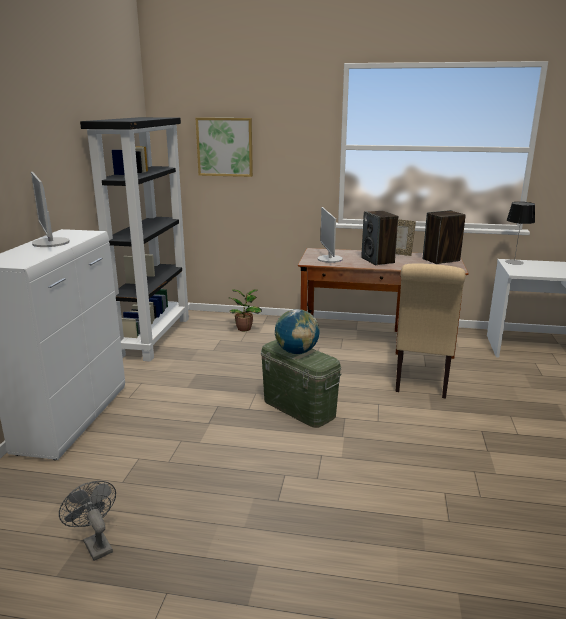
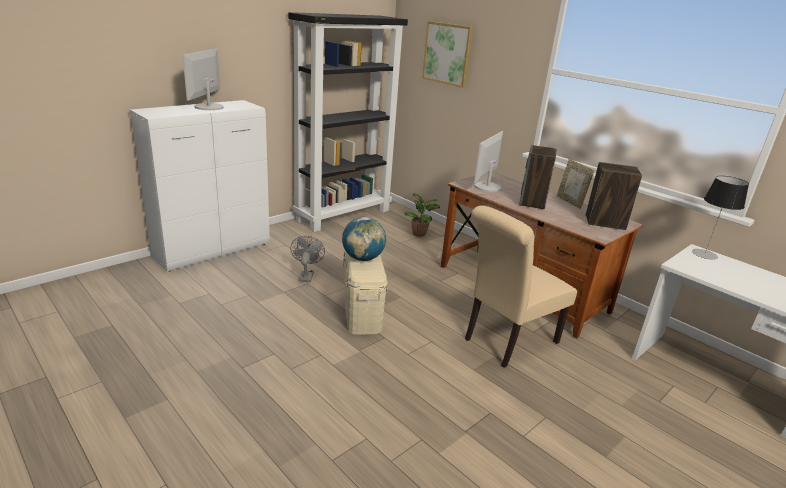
camera: 35 degrees right, 5 degrees up
(95, 544) = (114, 331): grey fan -> grey fan (306, 275)
(299, 408) = (362, 312): green storage box -> beige storage box

